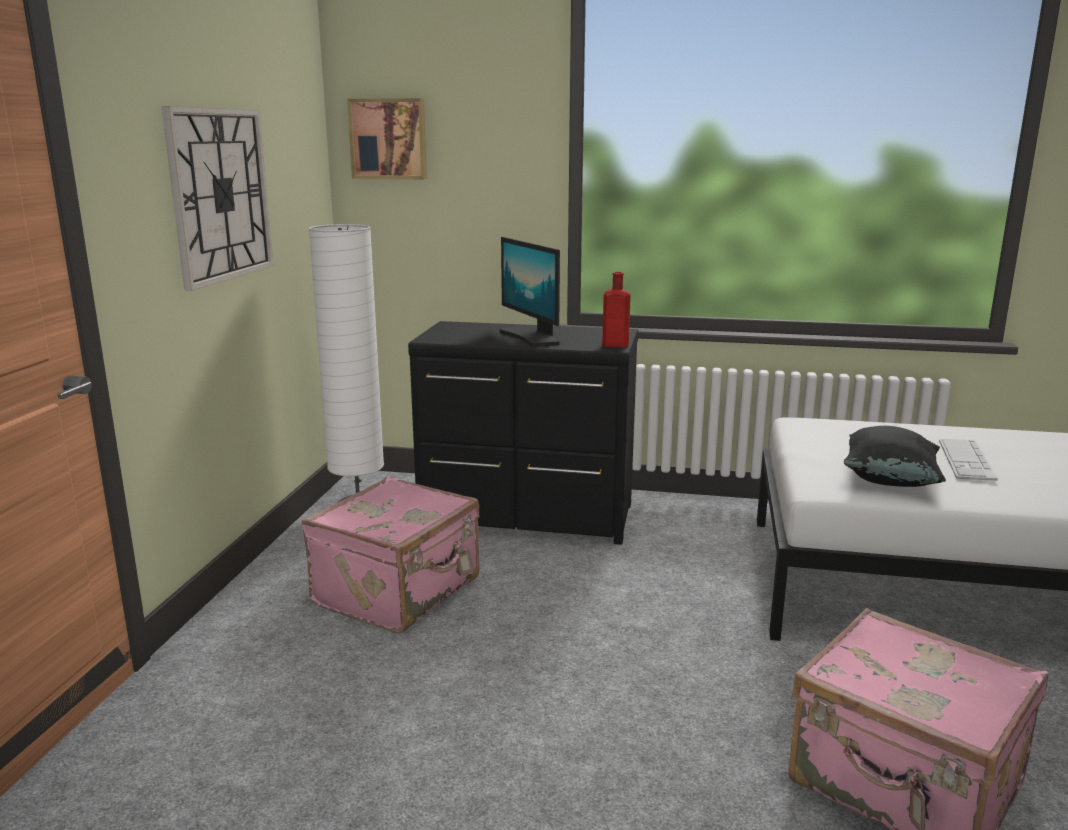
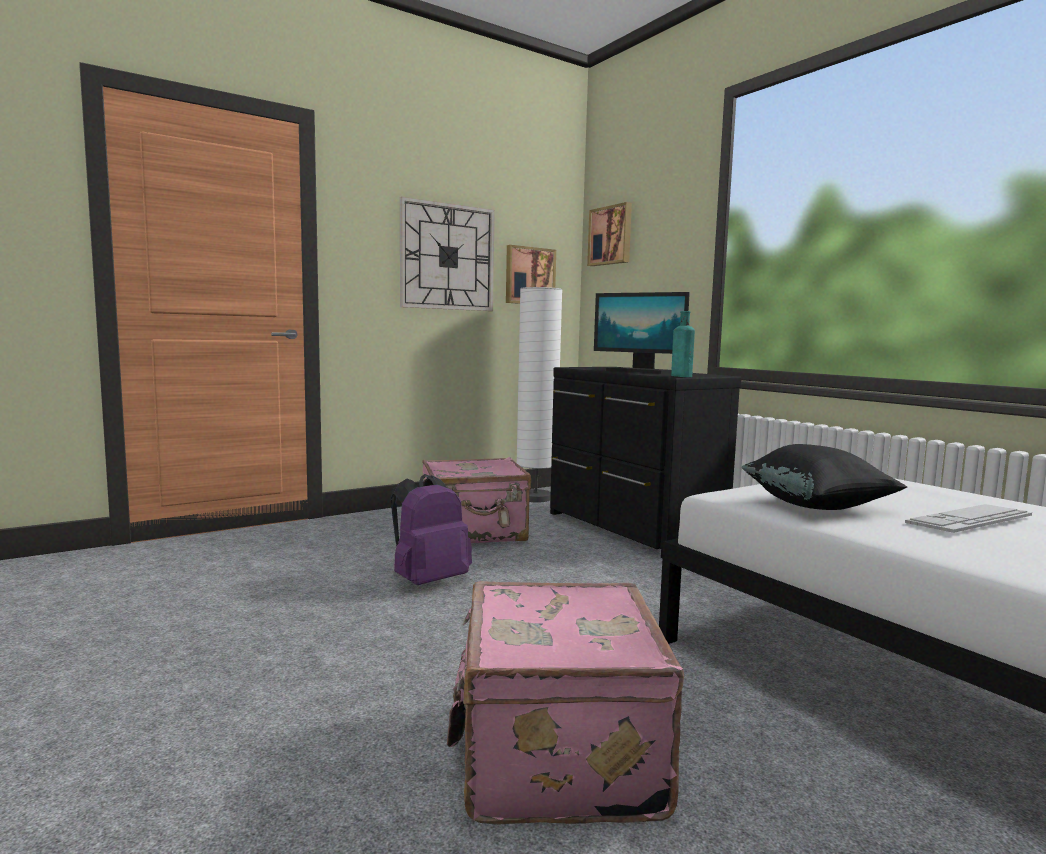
camera: 45 degrees right, 10 degrees down
(293, 202) = (529, 276): none -> picture
(491, 683) = (428, 581): none -> purple backpack
(531, 337) = (638, 371): monitor -> monitor turned 75 degrees counterclockwise
(613, 345) = (680, 376): red bottle -> turquoise bottle

